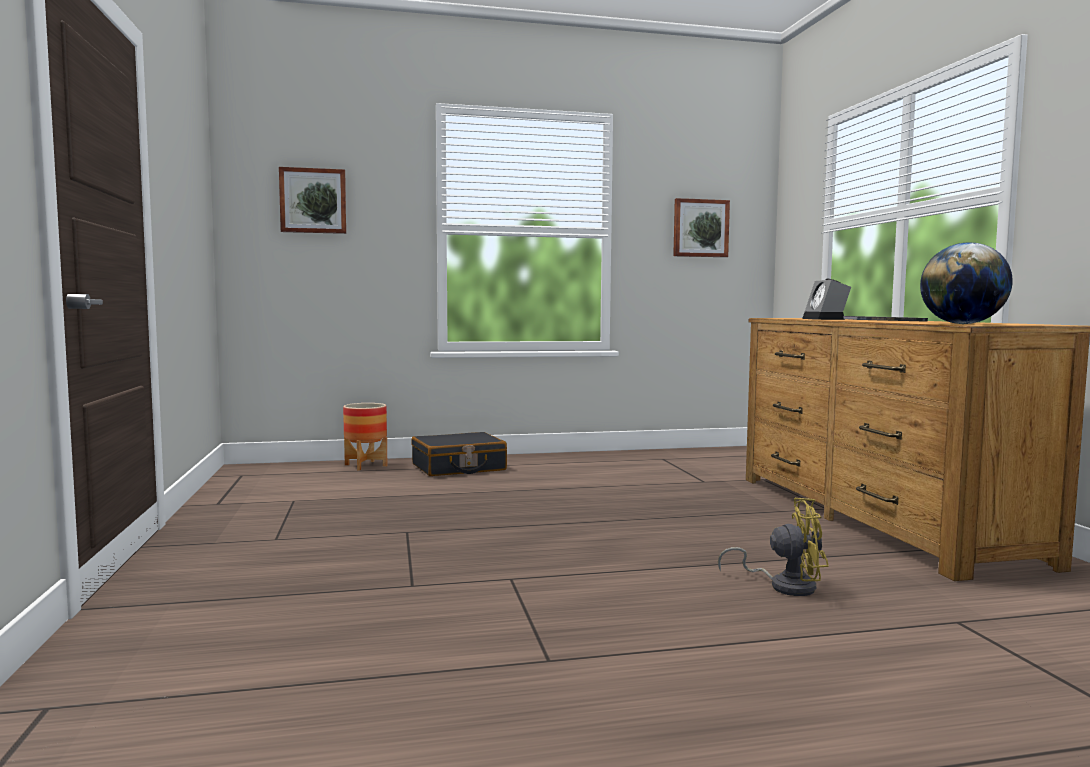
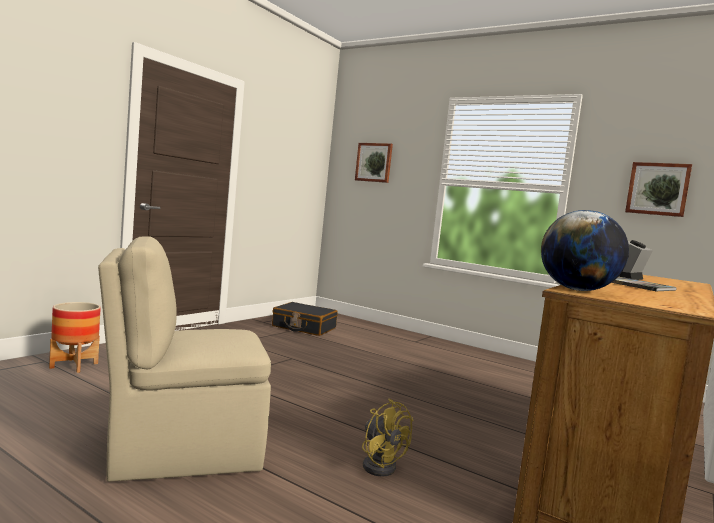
camera: 45 degrees right, 0 degrees up
(366, 465) = (371, 326): planter -> planter (74, 366)
(458, 468) = (413, 342): black suitcase -> black suitcase (303, 327)
(645, 677) = (181, 450): none -> beige chair

